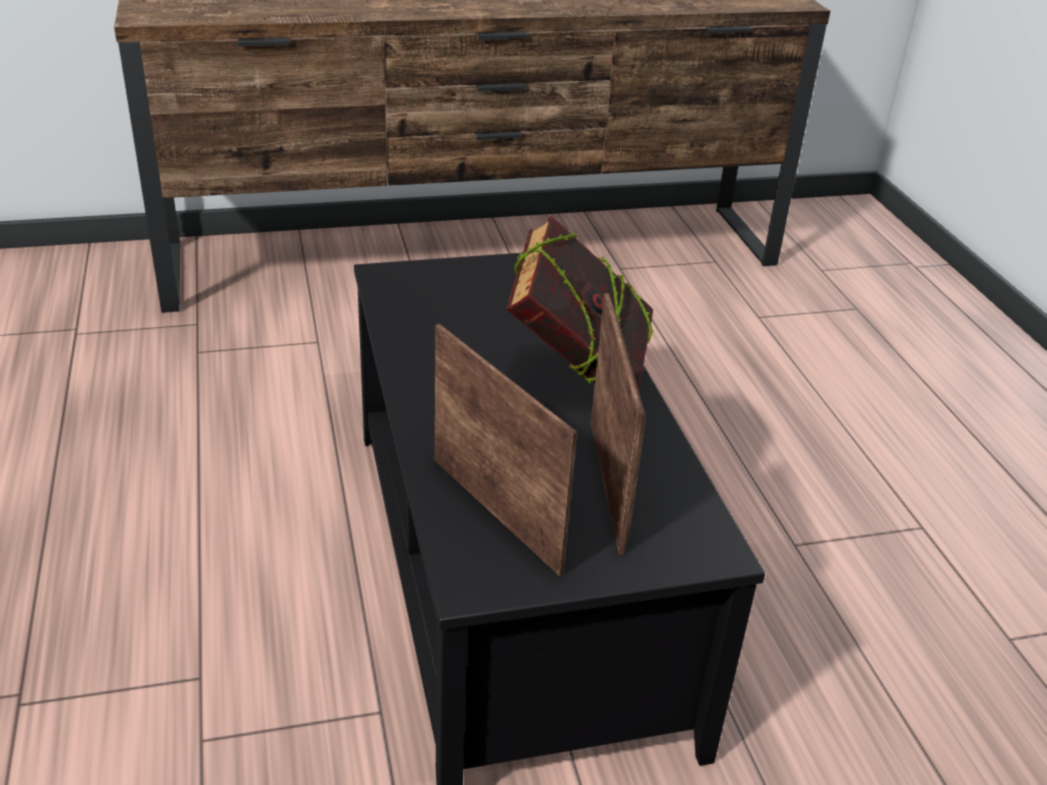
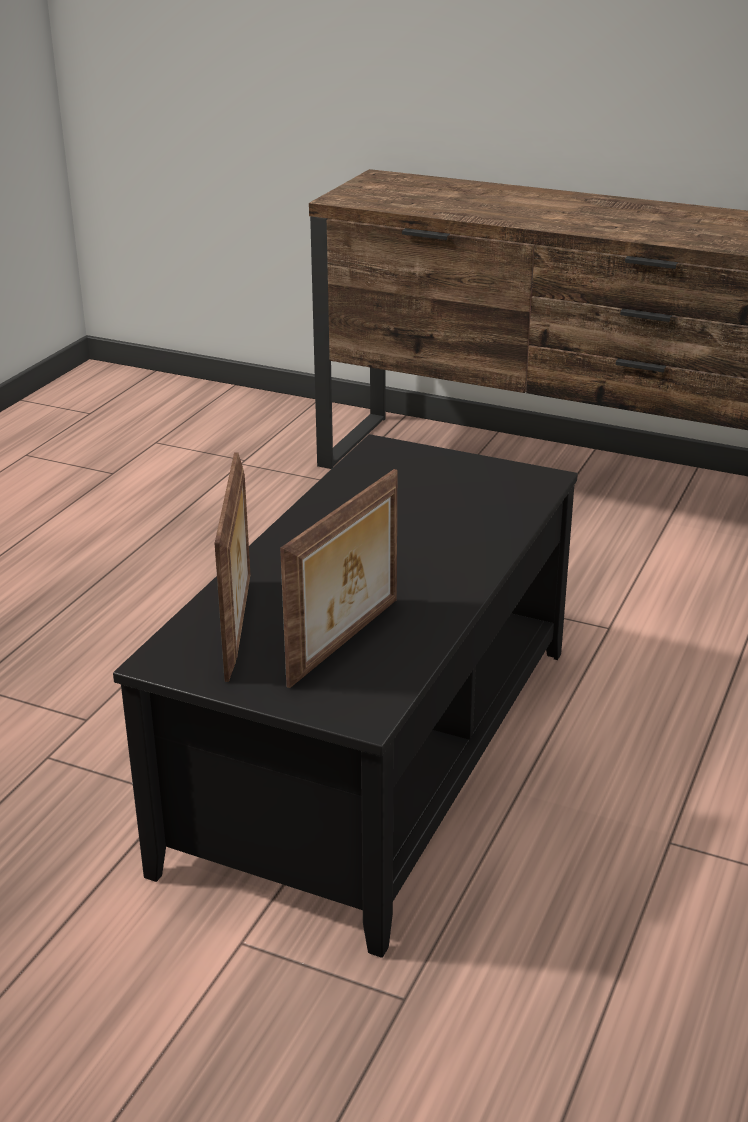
camera: 40 degrees right, 5 degrees down
(577, 374) = (434, 562): book -> none

